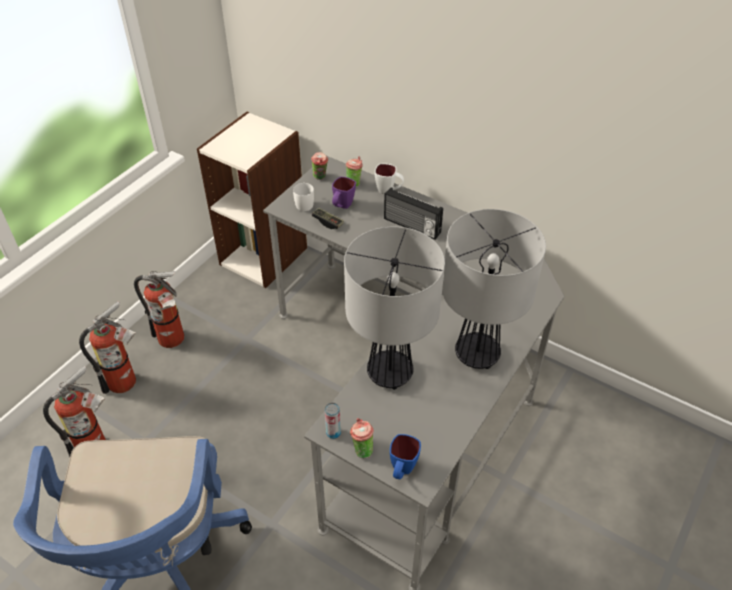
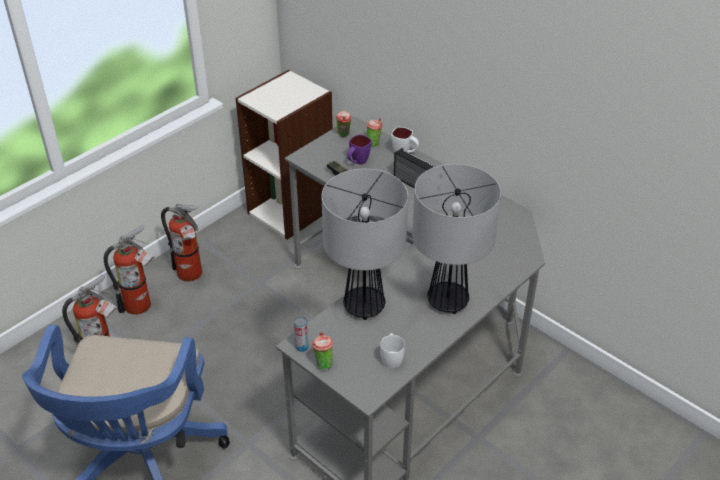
camera: 10 degrees right, 5 degrees down
(304, 203) = (323, 156): white mug -> white mug (391, 357)
(402, 471) = (354, 384): blue mug -> none

